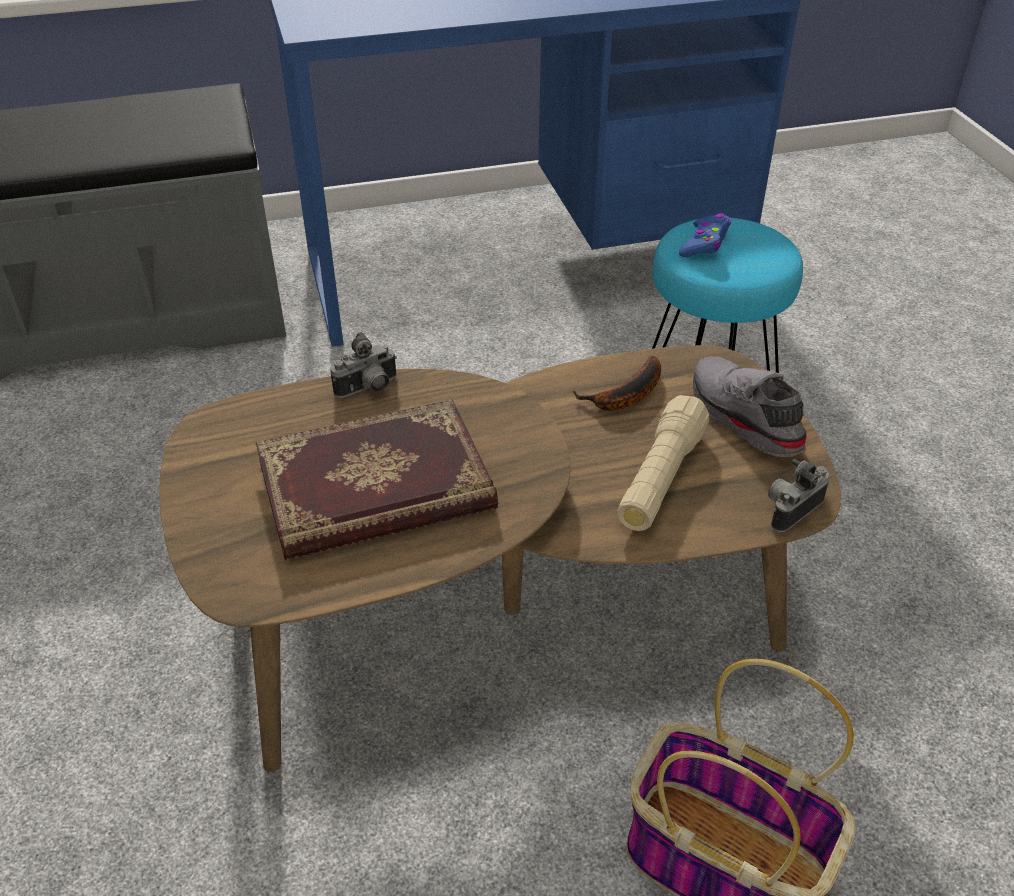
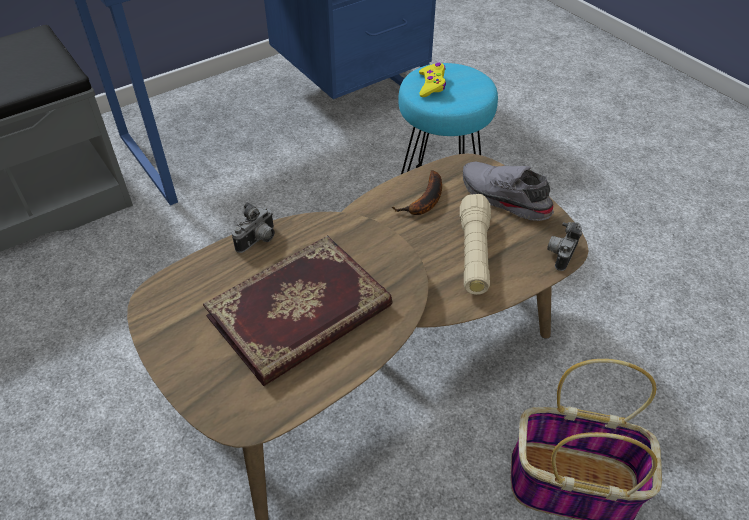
camera: 20 degrees left, 5 degrees up
(704, 243) = (432, 85): blue game controller -> yellow game controller

